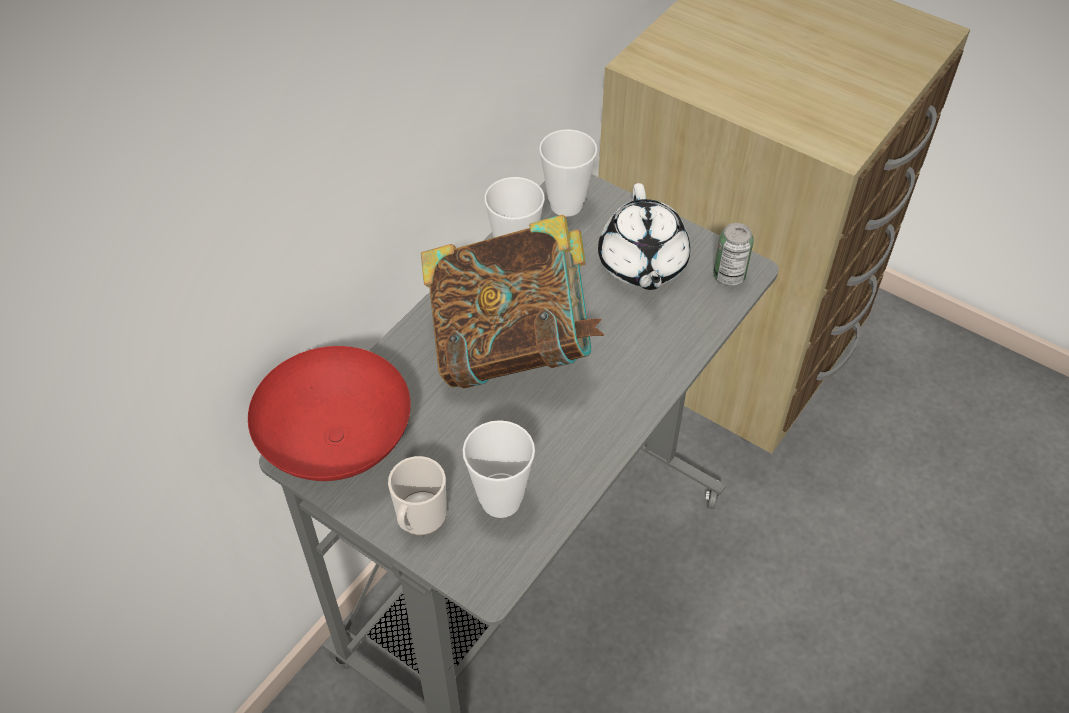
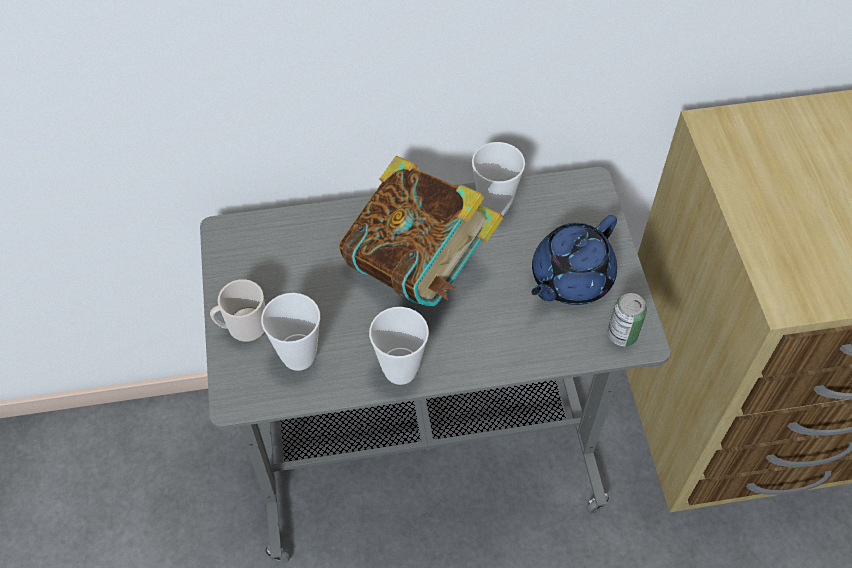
camera: 45 degrees right, 5 degrees up
(335, 444) = (251, 243): red bowl -> none
(566, 205) = (569, 197): cup -> cup (400, 370)
(642, 265) = (570, 279): white teapot -> blue teapot

